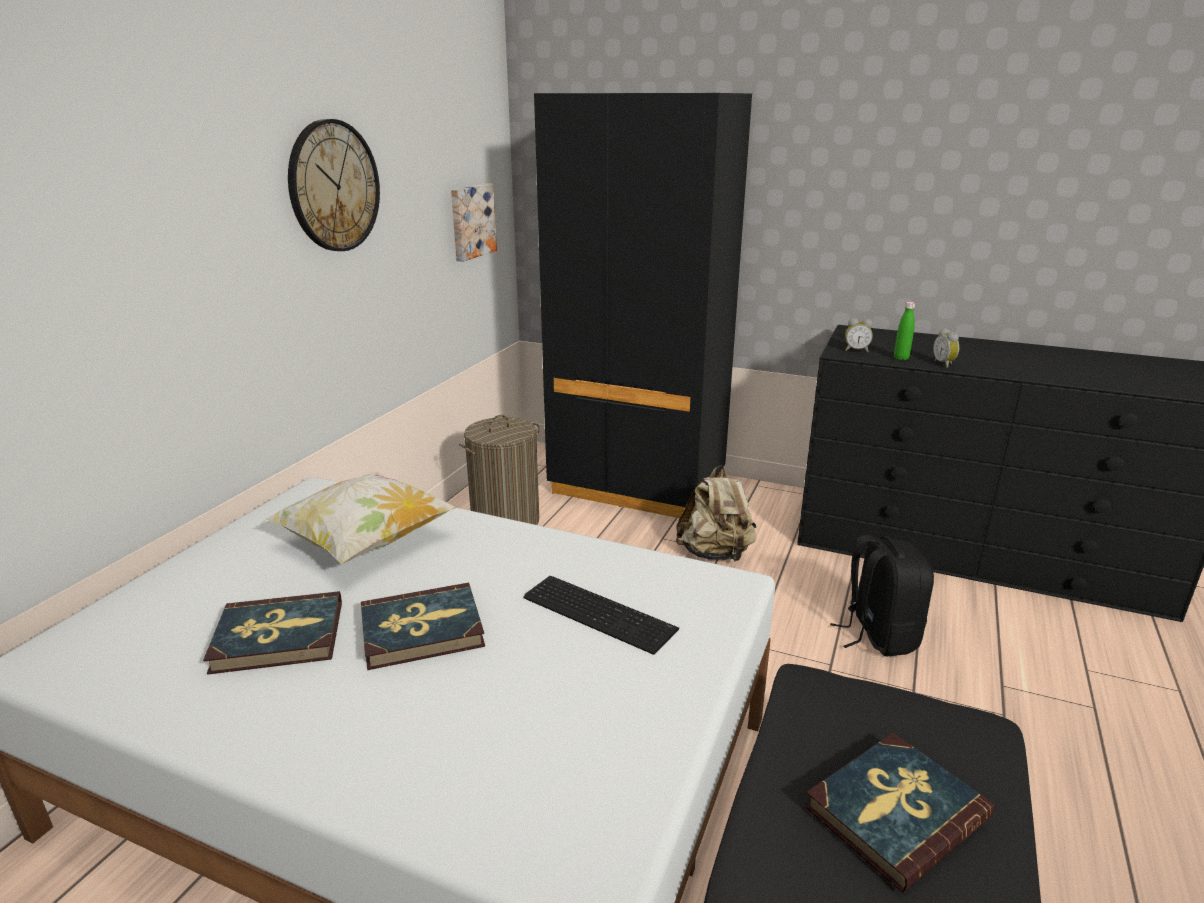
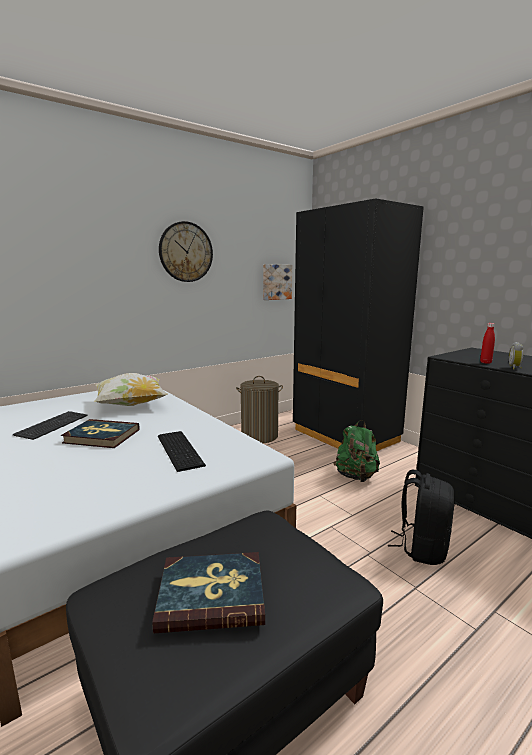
camera: 30 degrees right, 10 degrees down
(278, 637) = (53, 425): book -> keyboard
(715, 554) = (356, 477): beige backpack -> green backpack
(856, 350) = (459, 356): alarm clock -> none
(901, 358) = (485, 362): green bottle -> red bottle

